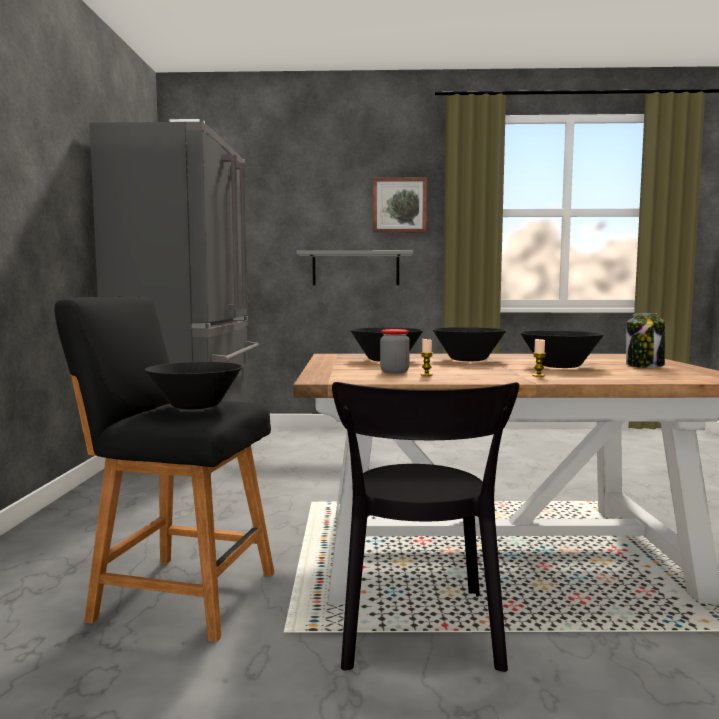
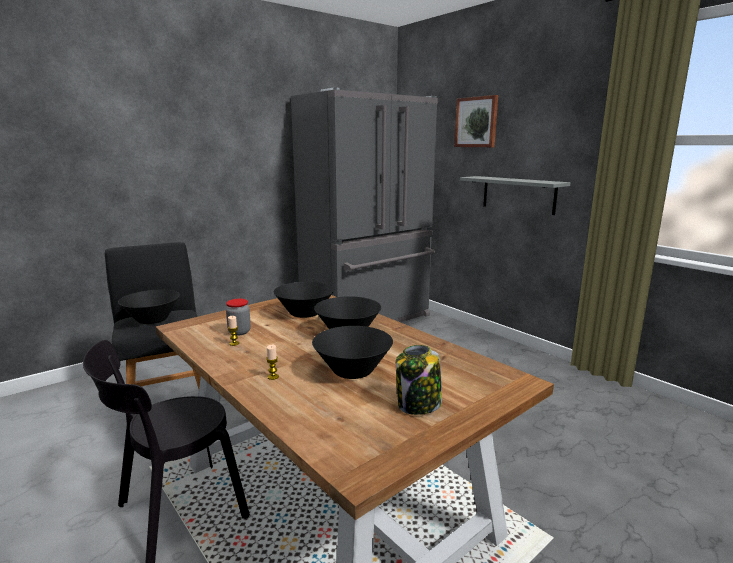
camera: 50 degrees right, 10 degrees up
(399, 205) = (564, 132): picture -> picture (476, 122)

